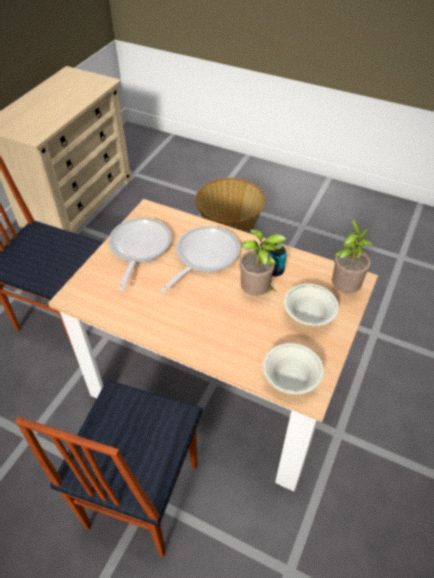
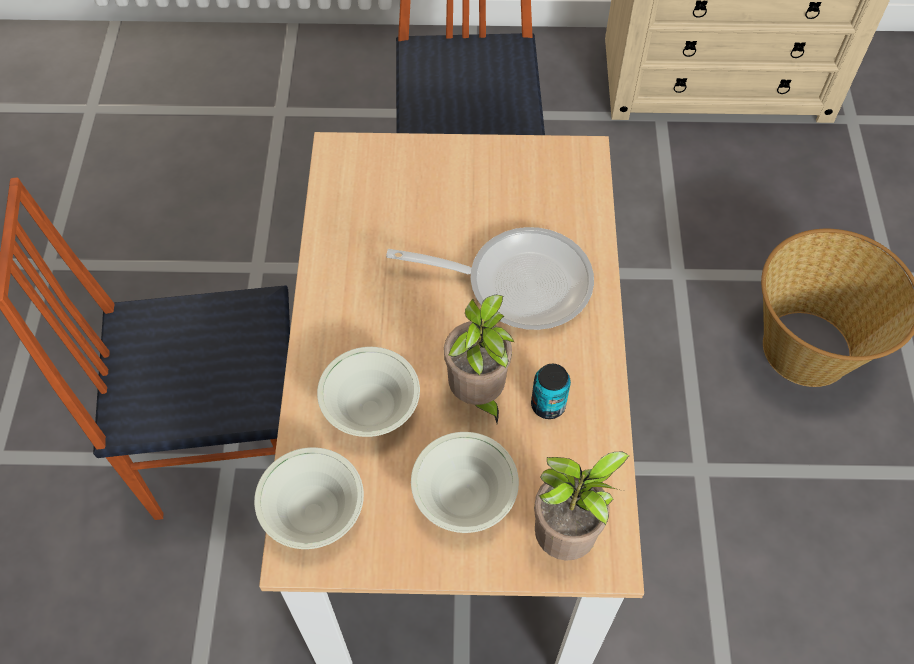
camera: 65 degrees right, 10 degrees up
(138, 249) = (482, 185): frying pan -> none
(242, 336) = (371, 408): none -> white bowl

